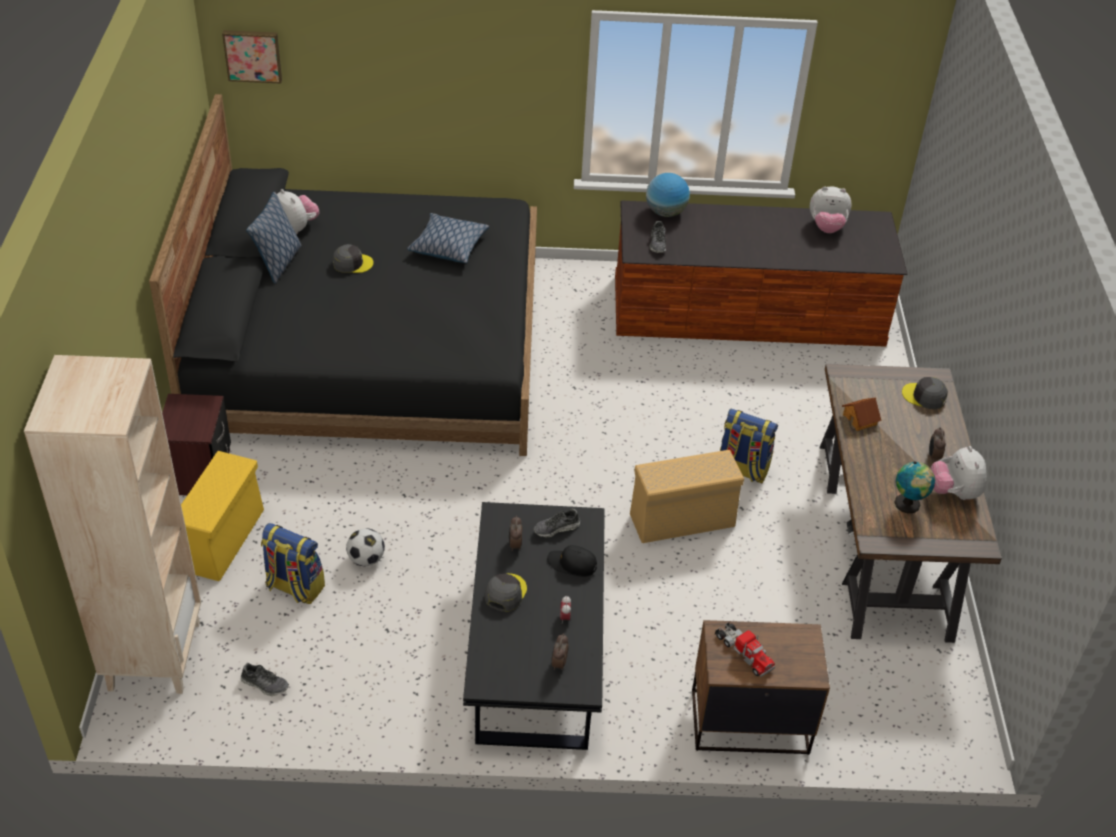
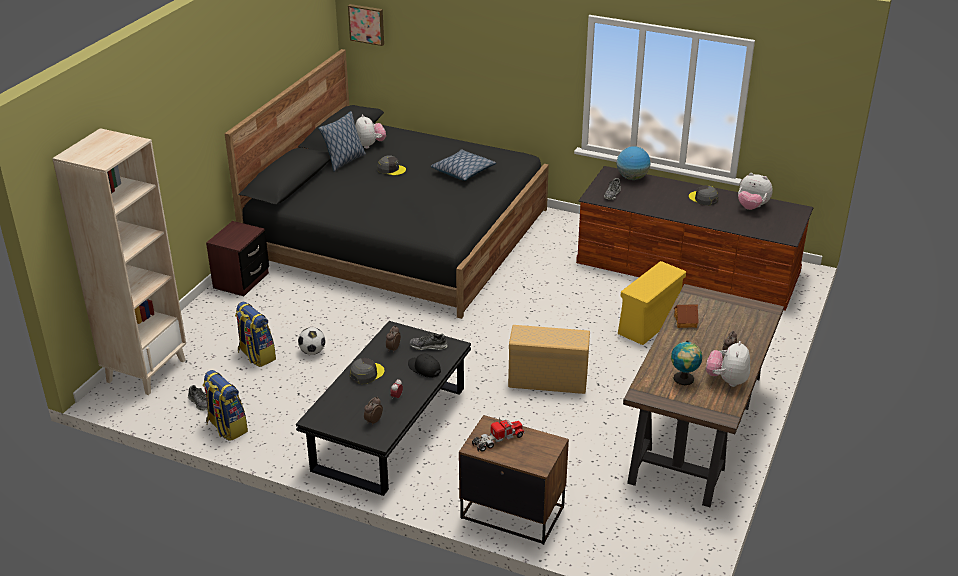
camera: 25 degrees right, 10 degrees down
(223, 538) = (231, 319): yellow storage box -> yellow storage box (650, 323)
(742, 469) = (615, 361): backpack -> backpack (226, 427)
(743, 652) = (498, 440): toy truck -> toy truck turned 105 degrees counterclockwise
(924, 396) = (748, 318): grey cap -> grey cap (703, 199)

